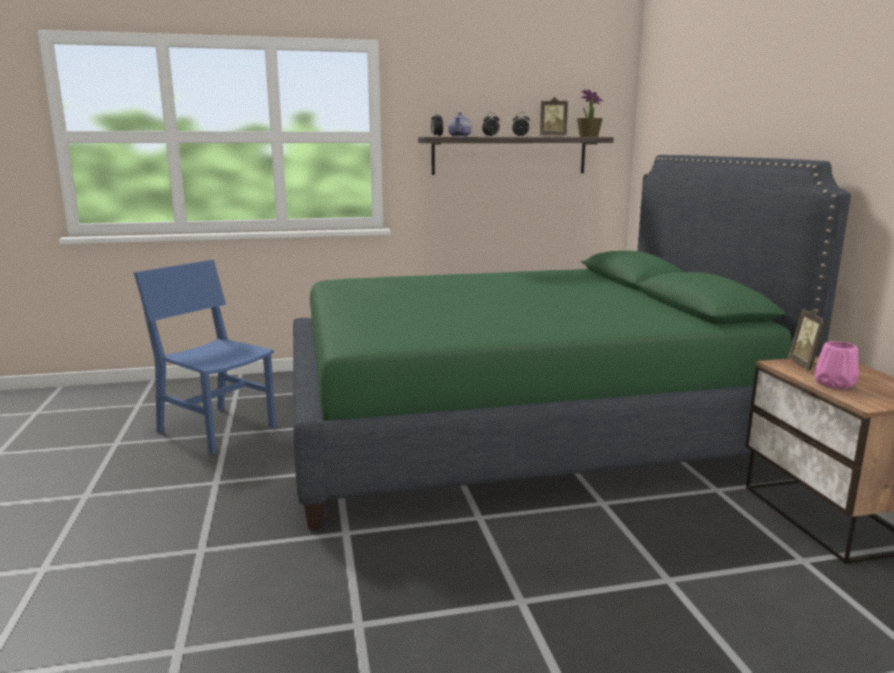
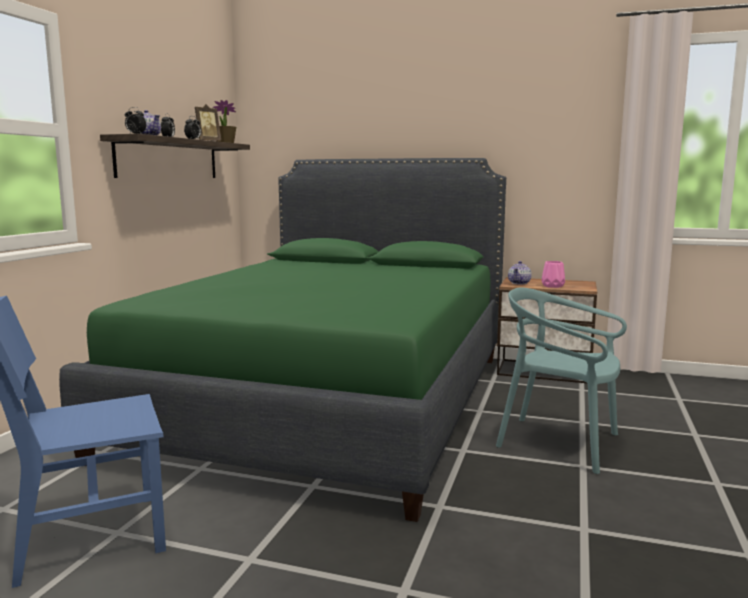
camera: 60 degrees left, 5 degrees down
(571, 573) = (559, 443): none -> turquoise chair
(807, 366) = (519, 283): picture frame -> teapot

